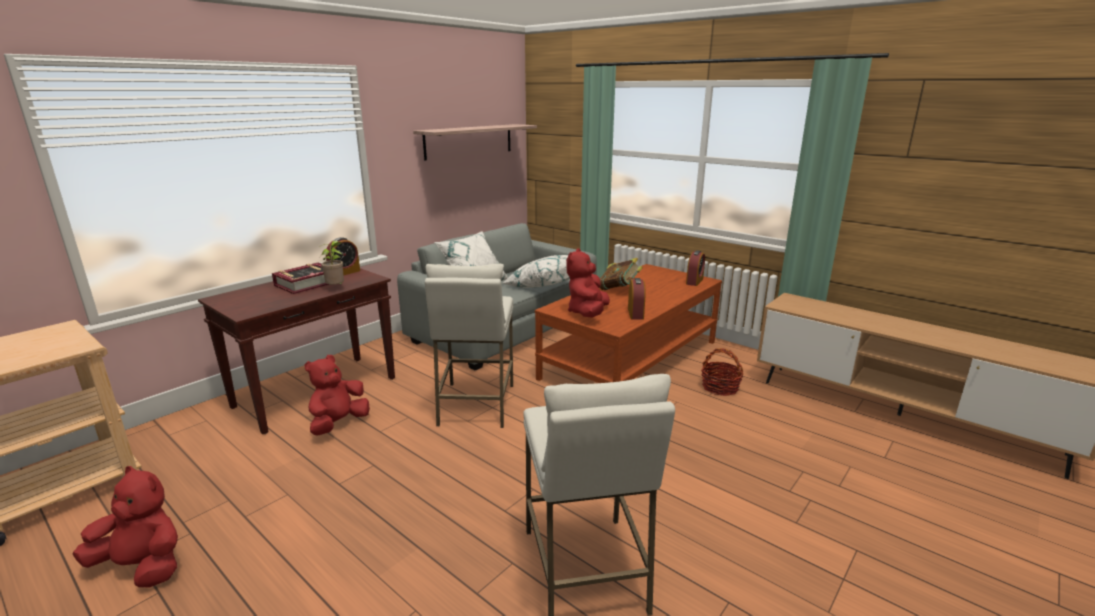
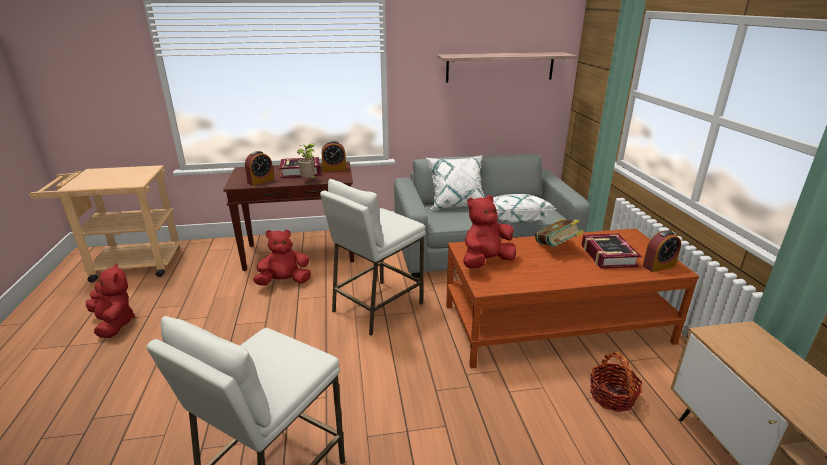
camera: 40 degrees right, 5 degrees up
(635, 313) = (529, 279): alarm clock -> alarm clock (261, 181)
(658, 284) = (608, 256): none -> book

